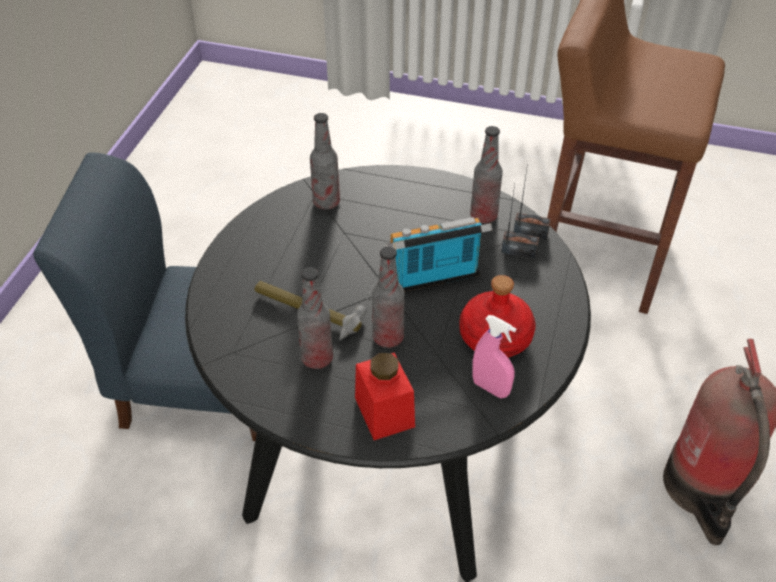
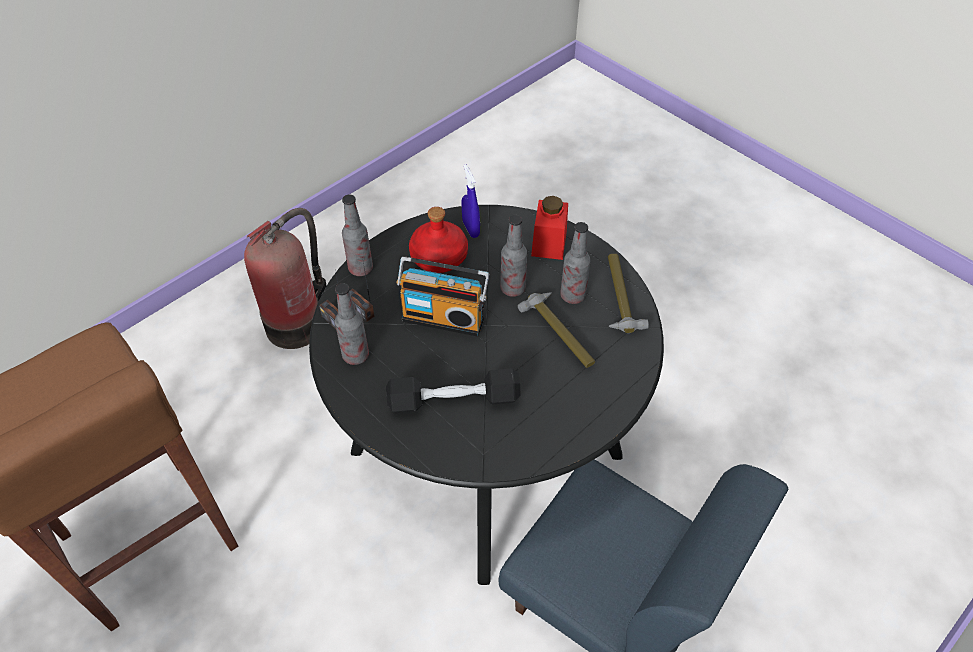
camera: 150 degrees left, 5 degrees up
(262, 380) = (619, 297): none -> hammer
(326, 202) = (479, 437): bottle -> bottle (360, 268)
(368, 218) = (453, 400): none -> black dumbbell
(490, 388) = (471, 229): pink spray bottle -> blue spray bottle

